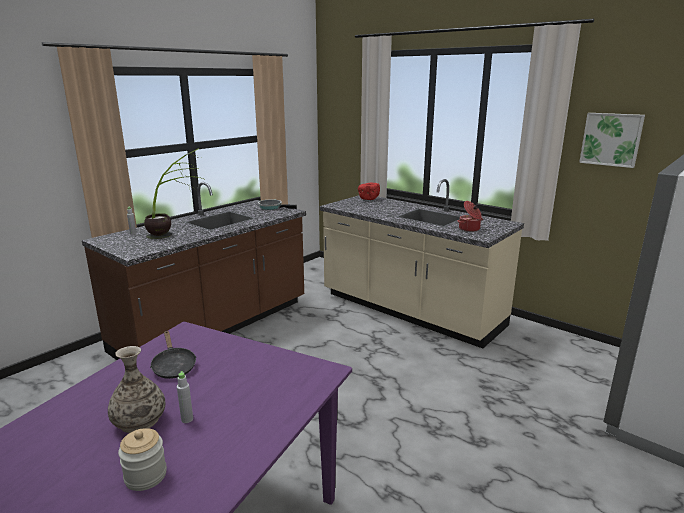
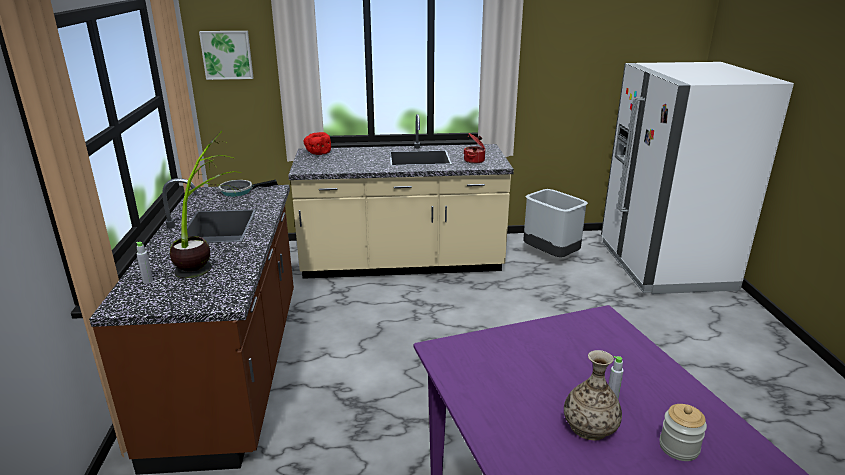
camera: 45 degrees left, 5 degrees up
(173, 366) = (507, 378): black frying pan -> none
(555, 357) = (551, 255): none -> grey trash can
(611, 139) = (553, 55): picture -> picture (227, 54)

